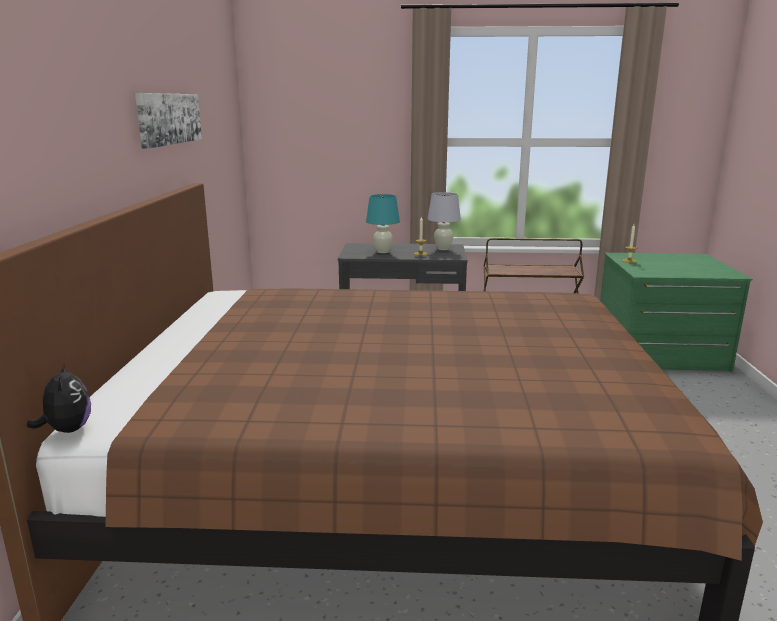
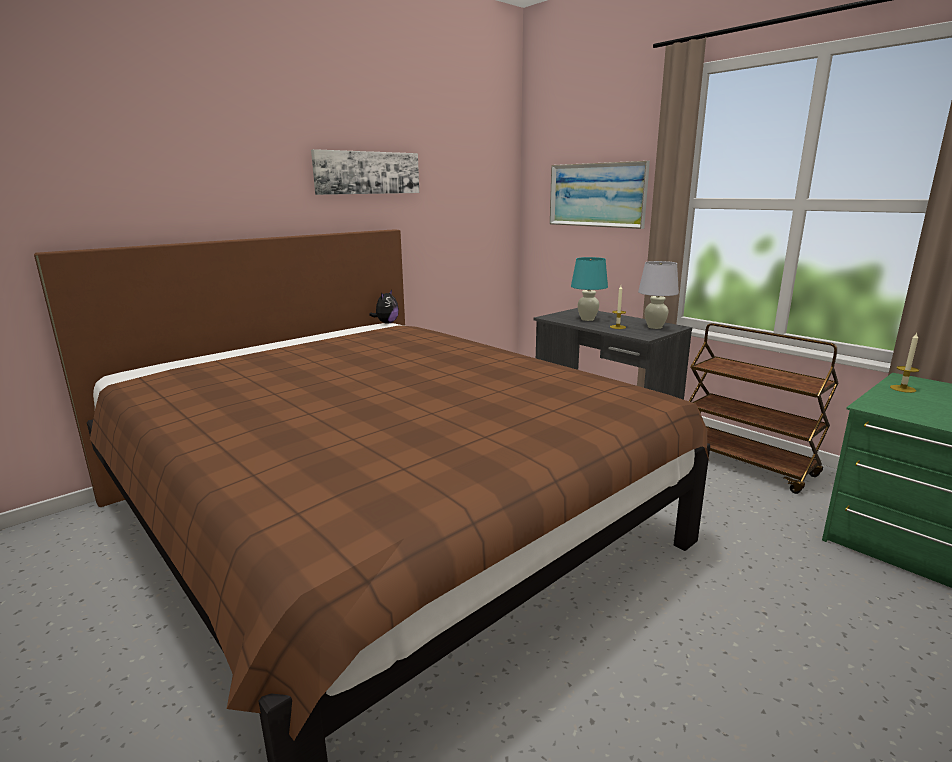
camera: 45 degrees right, 0 degrees up
(67, 430) = (116, 373): plush toy -> plush toy (386, 323)
(342, 135) = (597, 195): none -> picture

